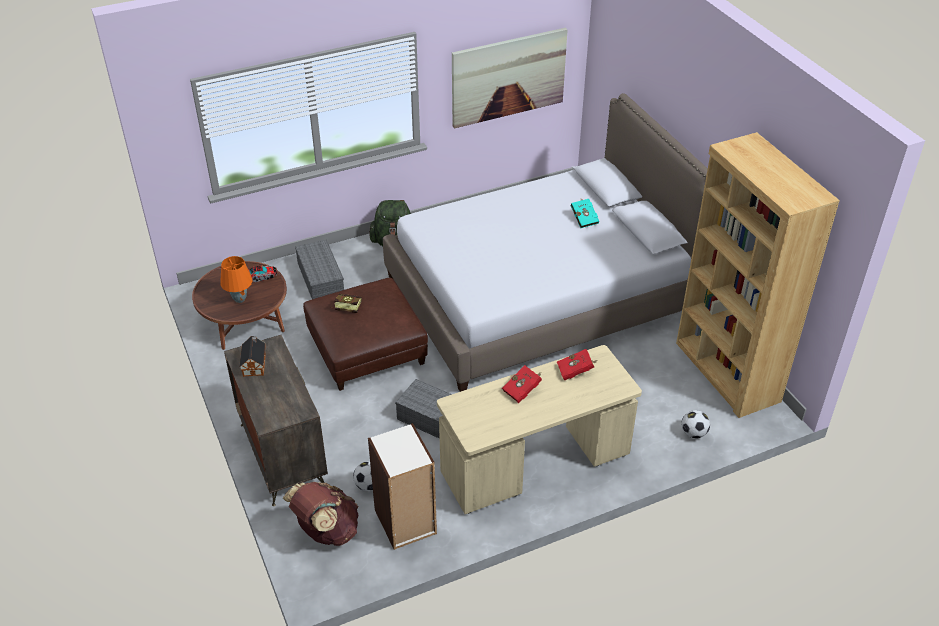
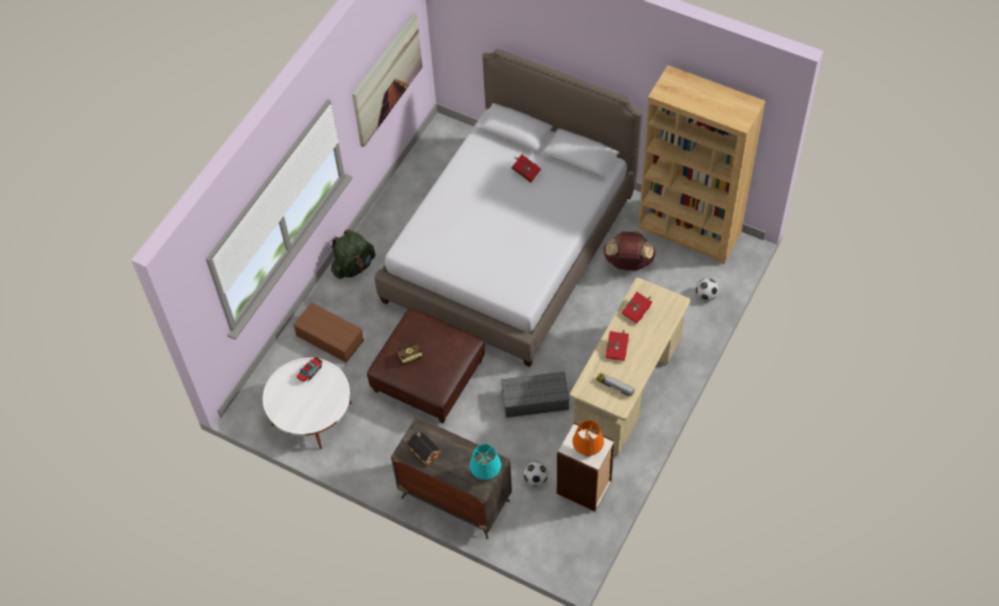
camera: 35 degrees left, 15 degrees up
(239, 299) = (314, 402): orange table lamp -> orange table lamp (587, 452)
(245, 321) = (311, 414): brown coffee table -> white coffee table
(283, 415) = (486, 475): none -> turquoise table lamp
(319, 278) = (329, 338): grey storage box -> brown storage box
(326, 531) = (540, 530): brown backpack -> brown backpack (628, 263)
(486, 420) = (615, 387): none -> toy truck
(584, 219) = (525, 172): turquoise book -> red book

